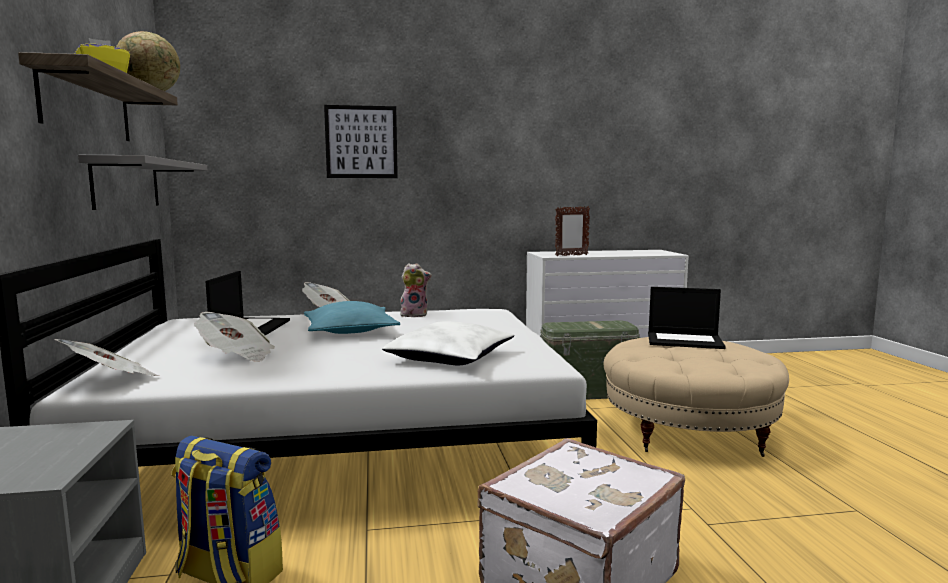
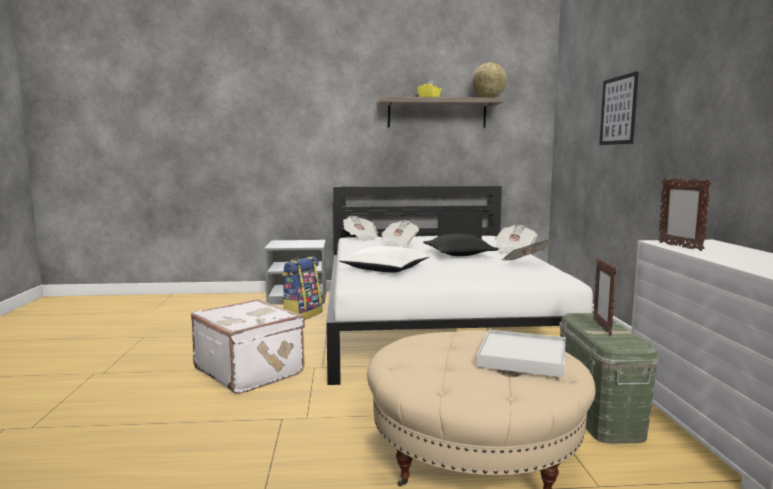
camera: 95 degrees right, 0 degrees up
(126, 184) = (477, 152): grey shelf -> none
(350, 331) = (459, 254): turquoise pillow -> black pillow
(414, 315) = (525, 264): plush toy -> newspaper
(586, 325) = (602, 327): none -> picture frame
(685, 340) = (523, 357): laptop -> white tray

